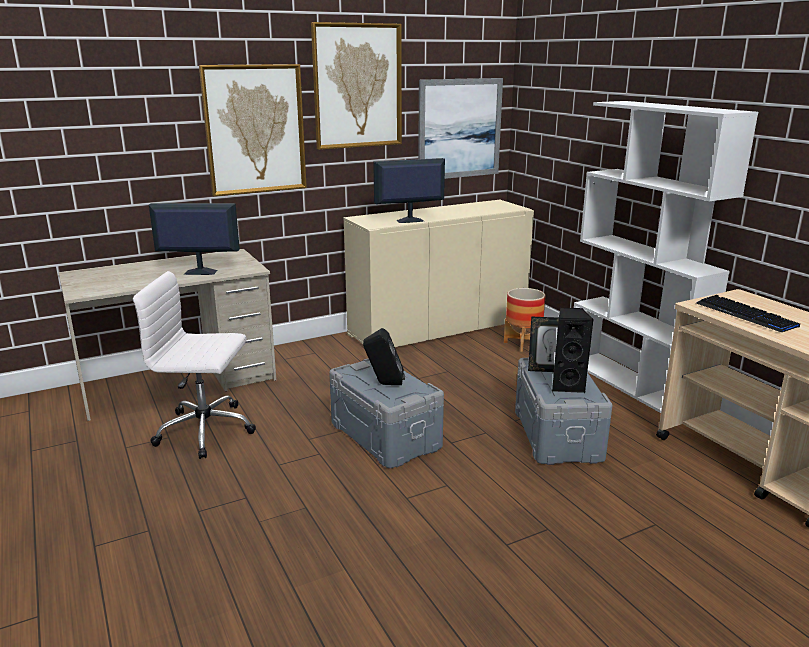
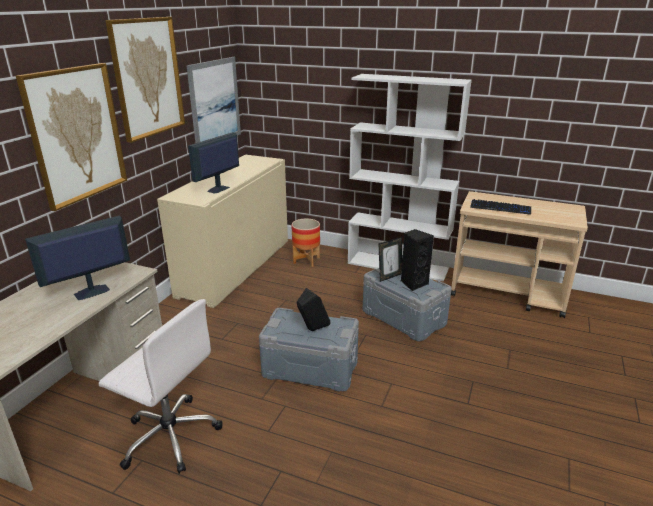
camera: 40 degrees left, 5 degrees up
(207, 430) = (169, 435): white office chair -> white office chair turned 120 degrees counterclockwise

